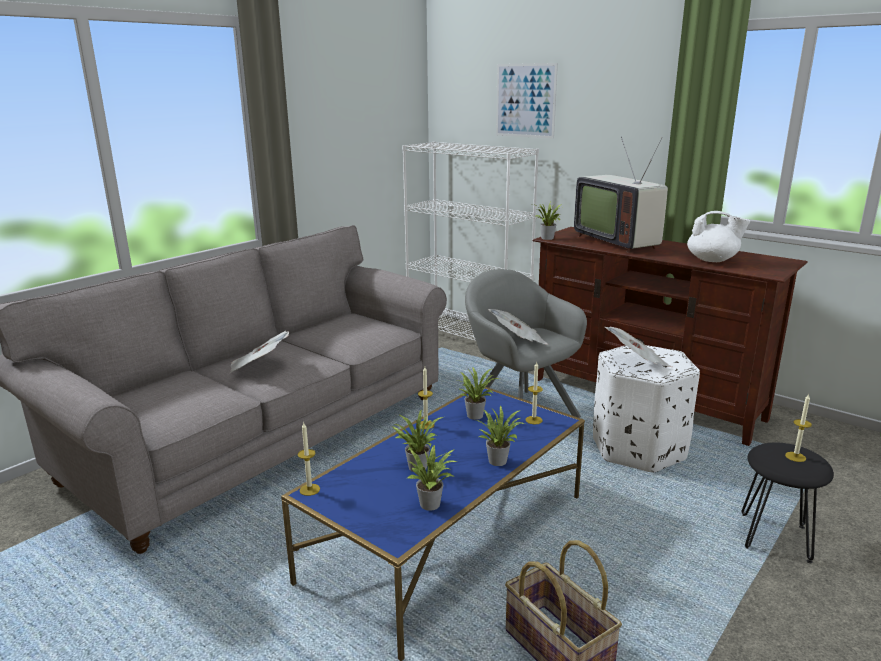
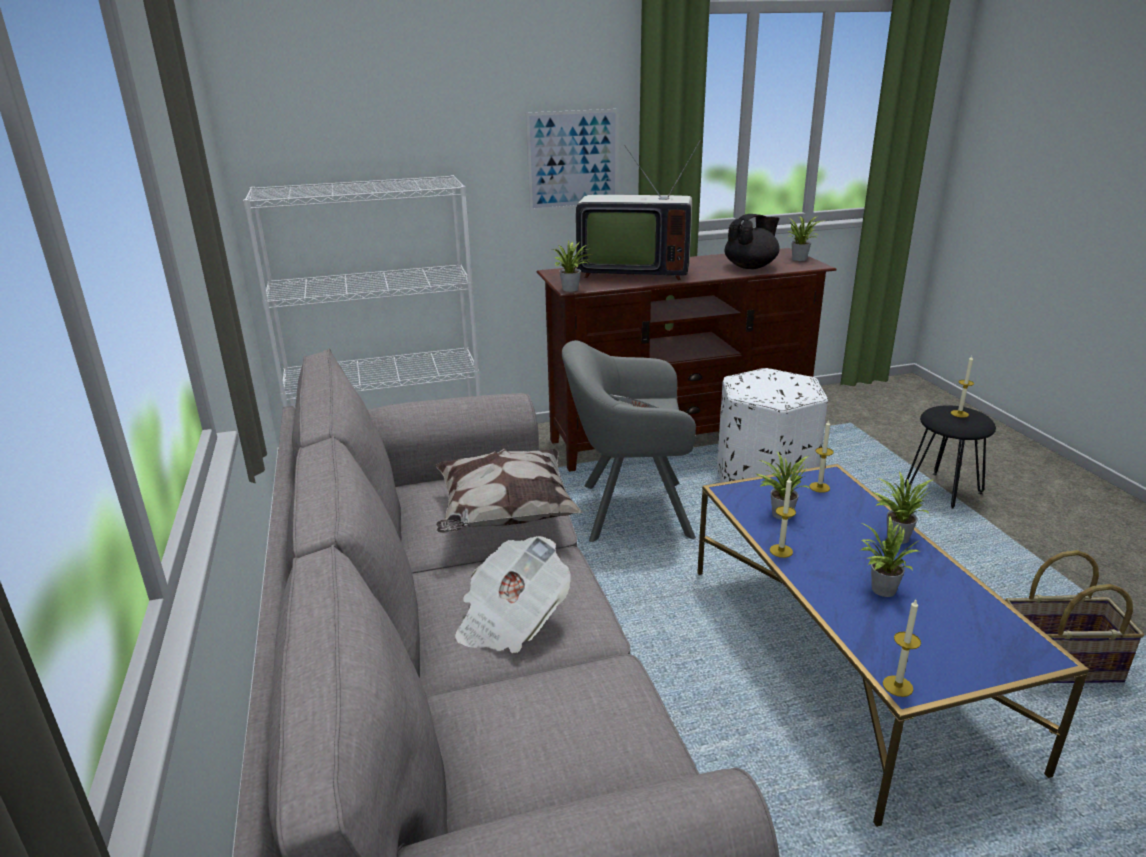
camera: 55 degrees left, 5 degrees up
(346, 338) = (504, 516): none -> pillow
(432, 504) = (972, 606): potted plant -> potted plant (799, 258)
(525, 100) = (415, 108): picture -> picture (573, 160)
(637, 363) = (778, 392): newspaper -> none
(713, 260) = (751, 267): white teapot -> black teapot

